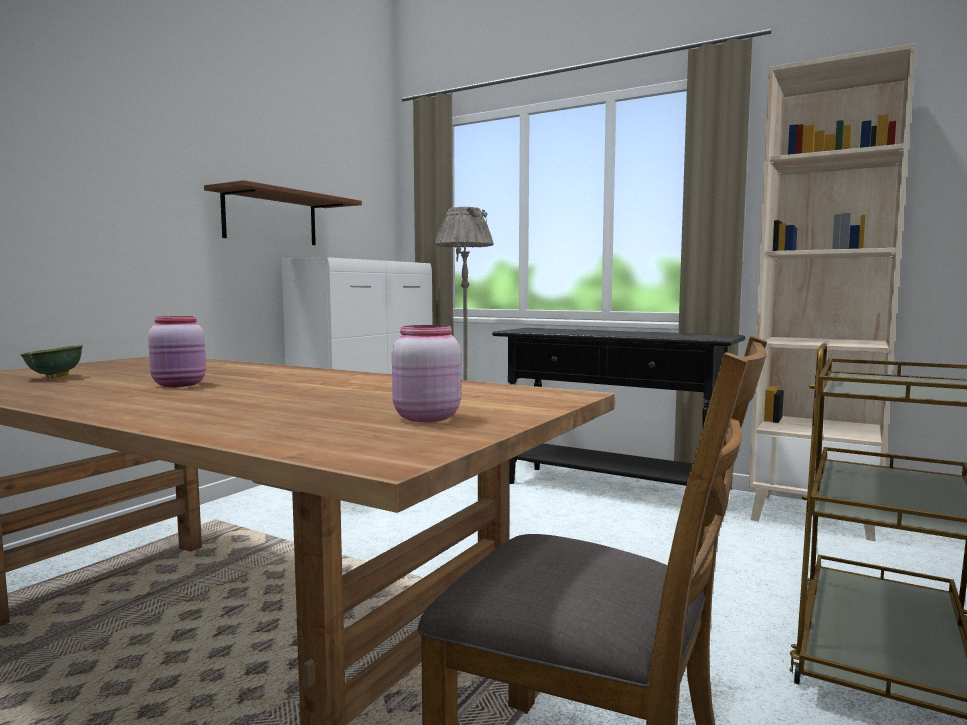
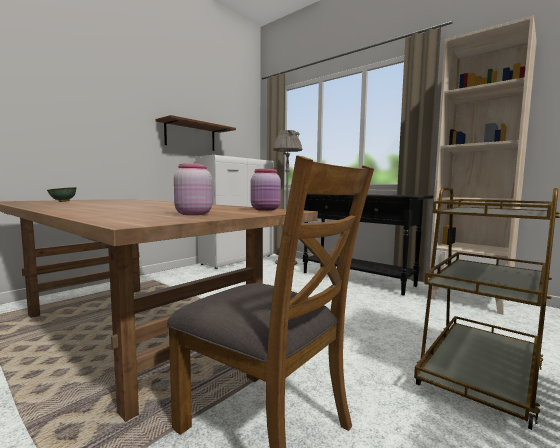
camera: 10 degrees right, 0 degrees up
(180, 384) = (109, 204): pink jar -> pink jar (266, 210)

